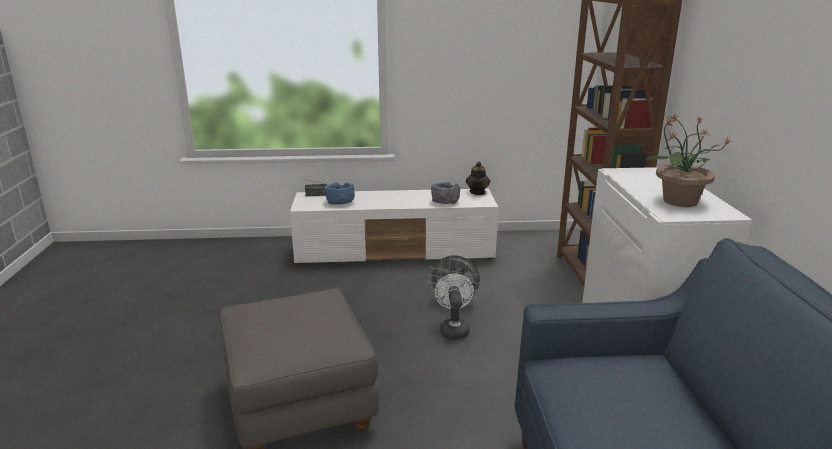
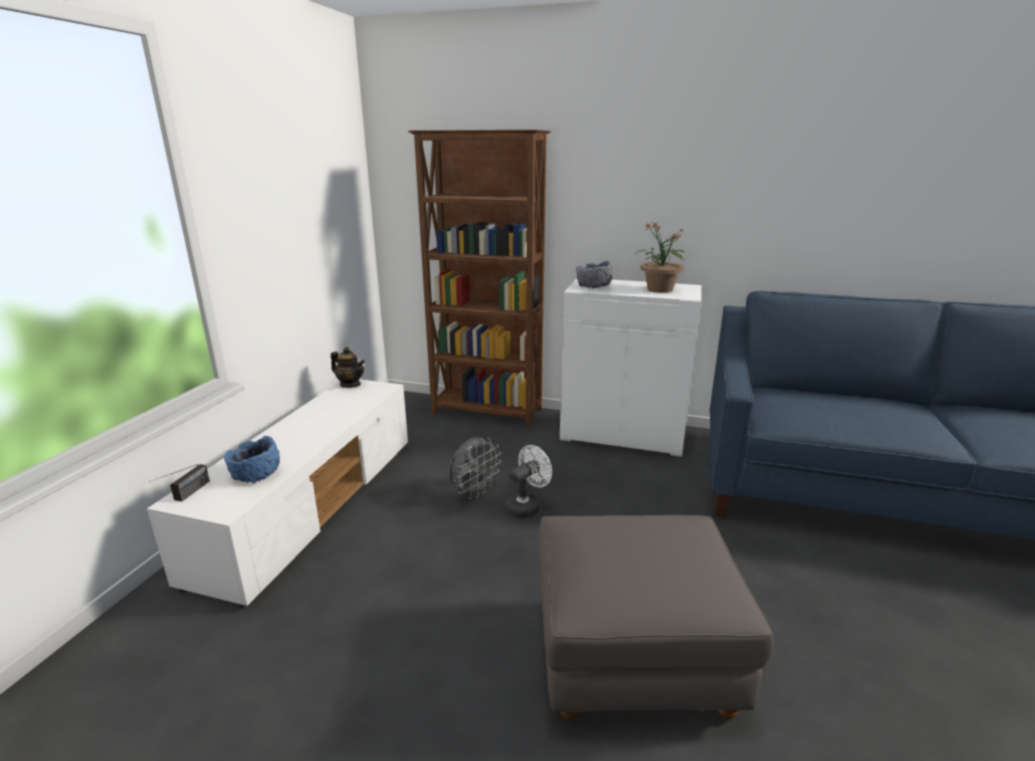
camera: 70 degrees left, 0 degrees up
(445, 202) = (354, 406): grey bowl -> grey bowl (593, 286)
(453, 329) = (527, 506): white fan -> white fan turned 120 degrees clockwise

